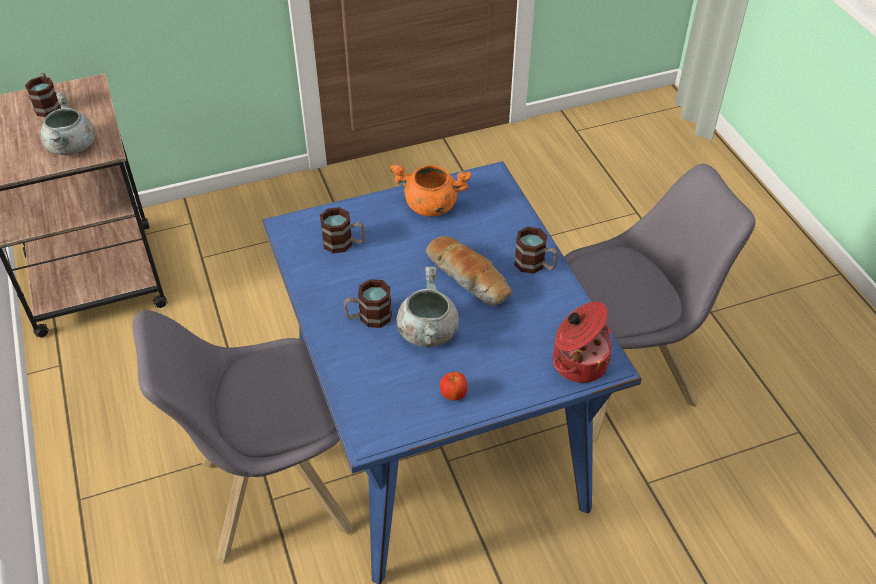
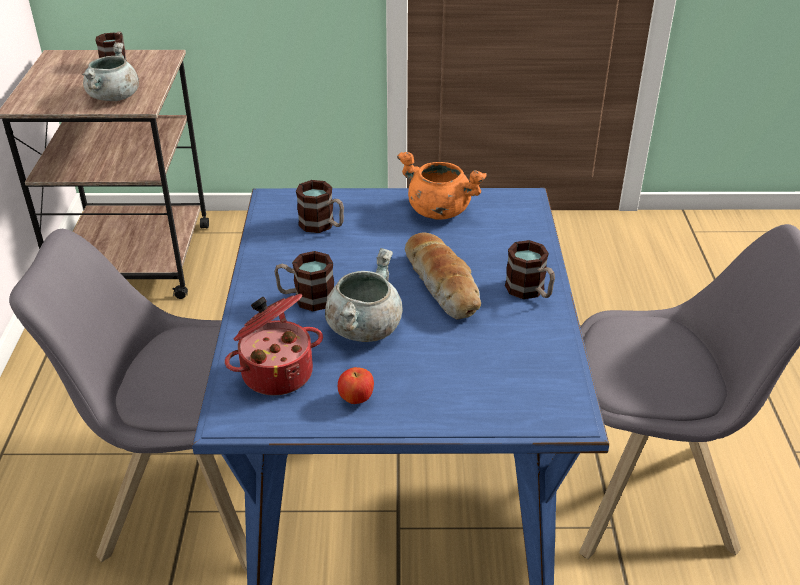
camera: 20 degrees right, 10 degrees down
(578, 362) = (532, 403): cooking pot -> cooking pot (276, 372)

